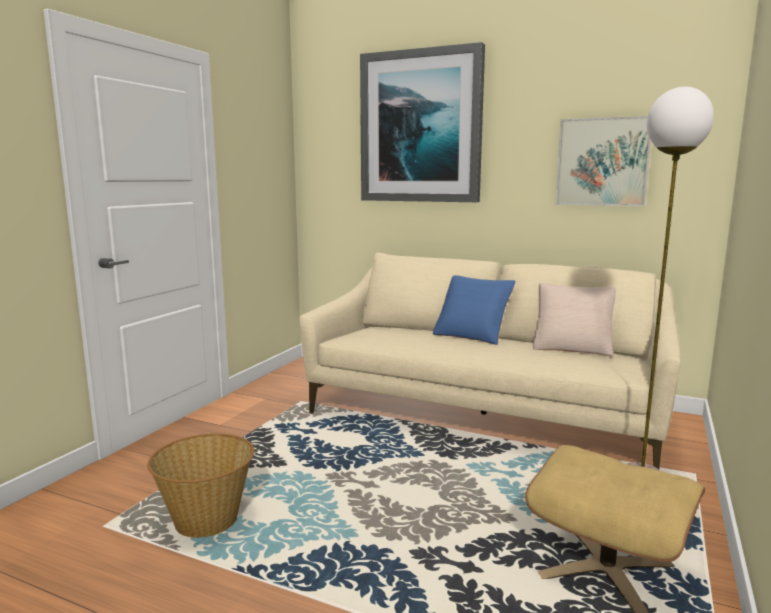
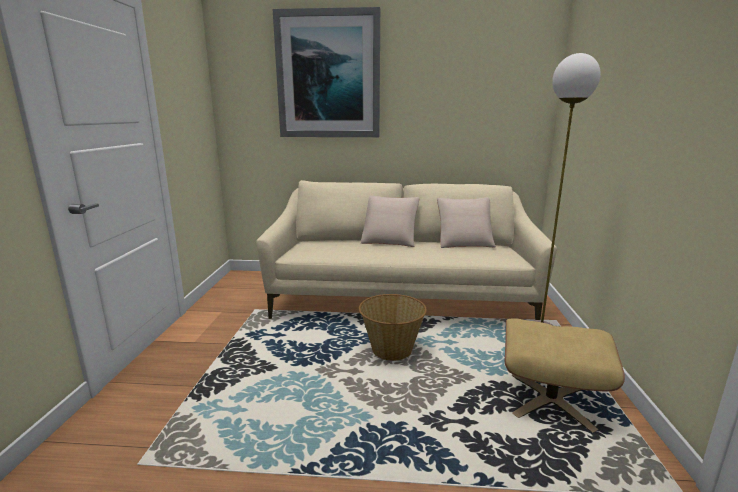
camera: 20 degrees left, 5 degrees up
(207, 520) = (237, 433): basket -> basket (391, 350)
(472, 335) = (389, 241): blue pillow -> beige pillow
(602, 162) = (470, 106): picture -> none

